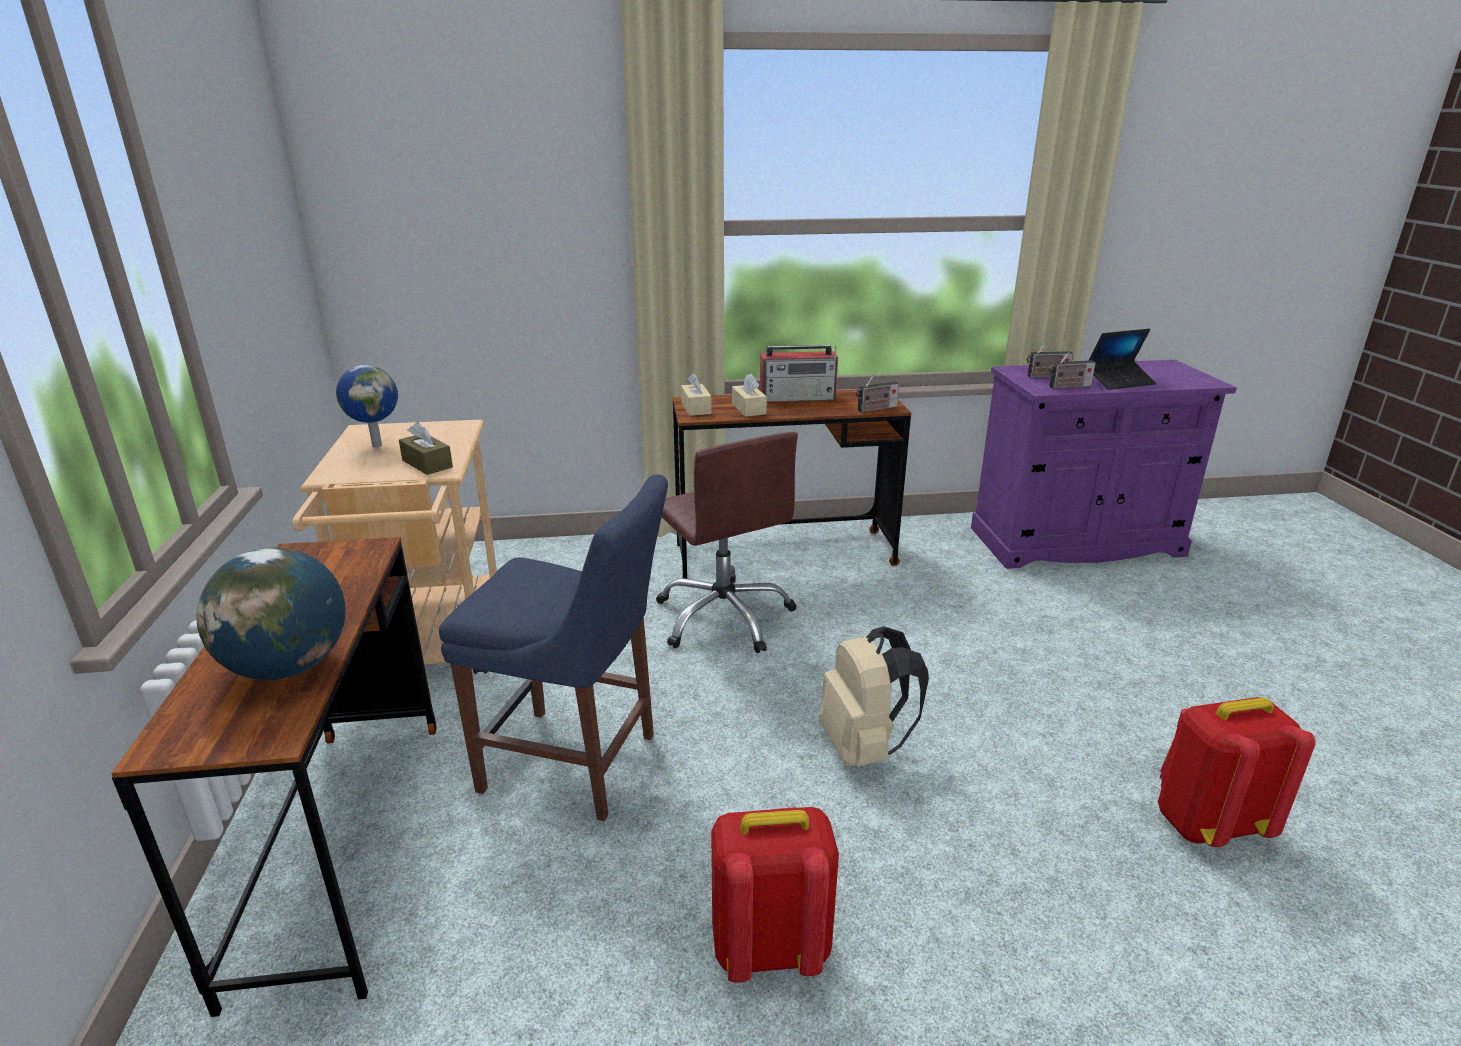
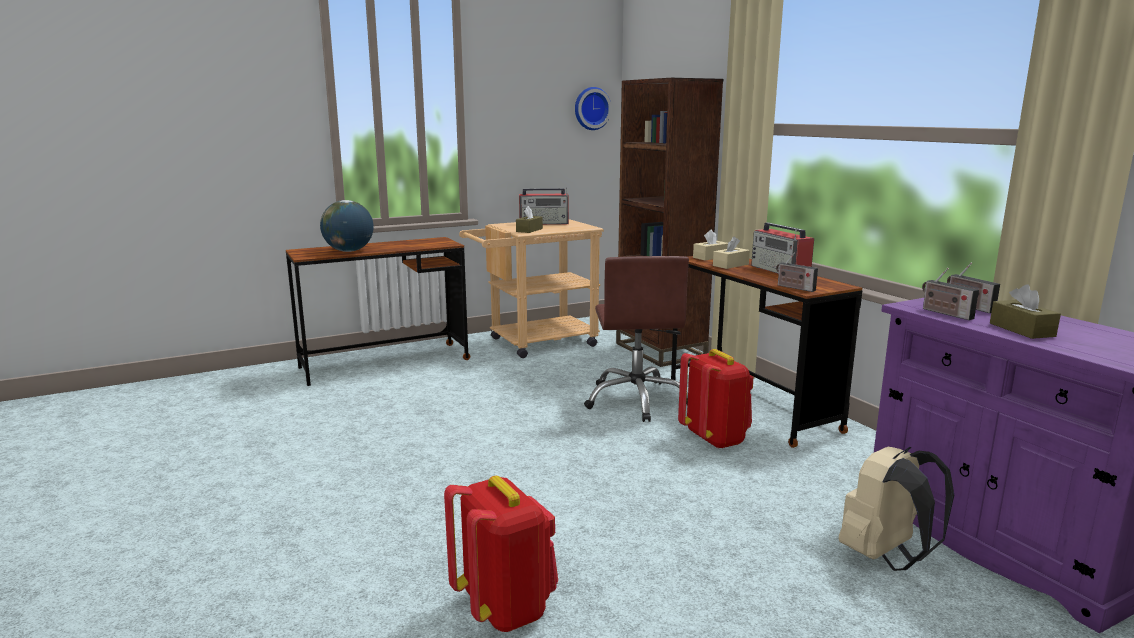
camera: 70 degrees right, 10 degrees down
(283, 214) = (591, 108): none -> wall clock
(377, 445) = (544, 223): globe -> radio
(570, 558) = (660, 350): none -> brown bookcase
(577, 765) = (459, 390): blue chair -> none
(724, 616) = (637, 400): brown office chair -> brown office chair turned 45 degrees counterclockwise
(769, 947) = (343, 453): red backpack -> red backpack (715, 439)
(864, 748) = (519, 460): beige backpack -> beige backpack (885, 557)
(1119, 381) = (1021, 330): laptop -> brown tissue box

